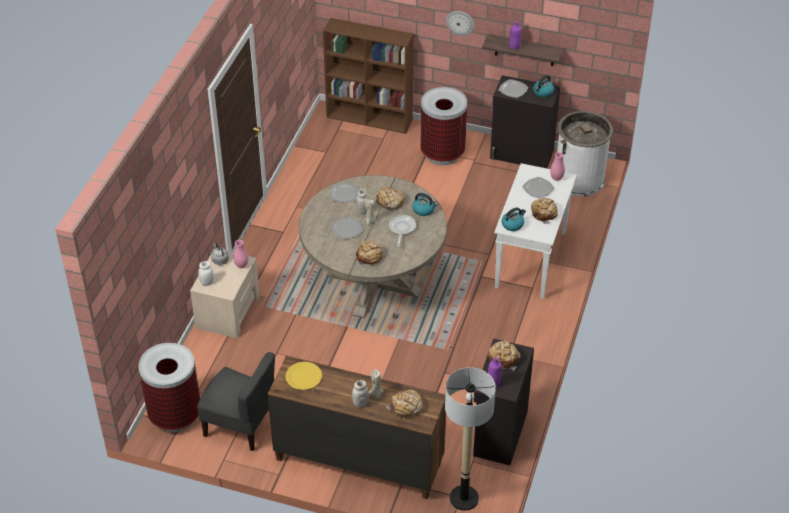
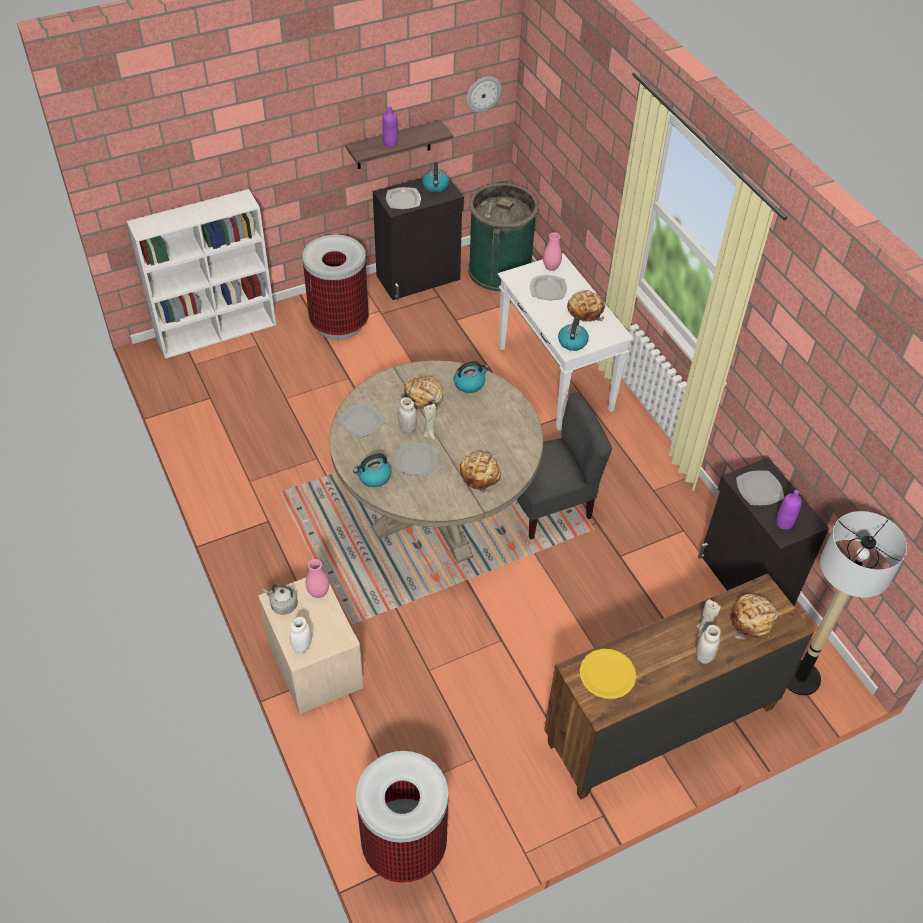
camera: 45 degrees left, 5 degrees up
(240, 425) = (493, 792): grey chair -> grey chair (548, 505)
(316, 223) = (374, 477): none -> kettle
(370, 119) = (217, 331): brown bookcase -> white bookcase
(401, 229) = (473, 420): frying pan -> none
(460, 22) = (307, 145): wall clock -> wall clock (483, 93)
(504, 358) = (758, 489): bread -> plate
(579, 179) = (500, 270): white trash can -> green trash can

